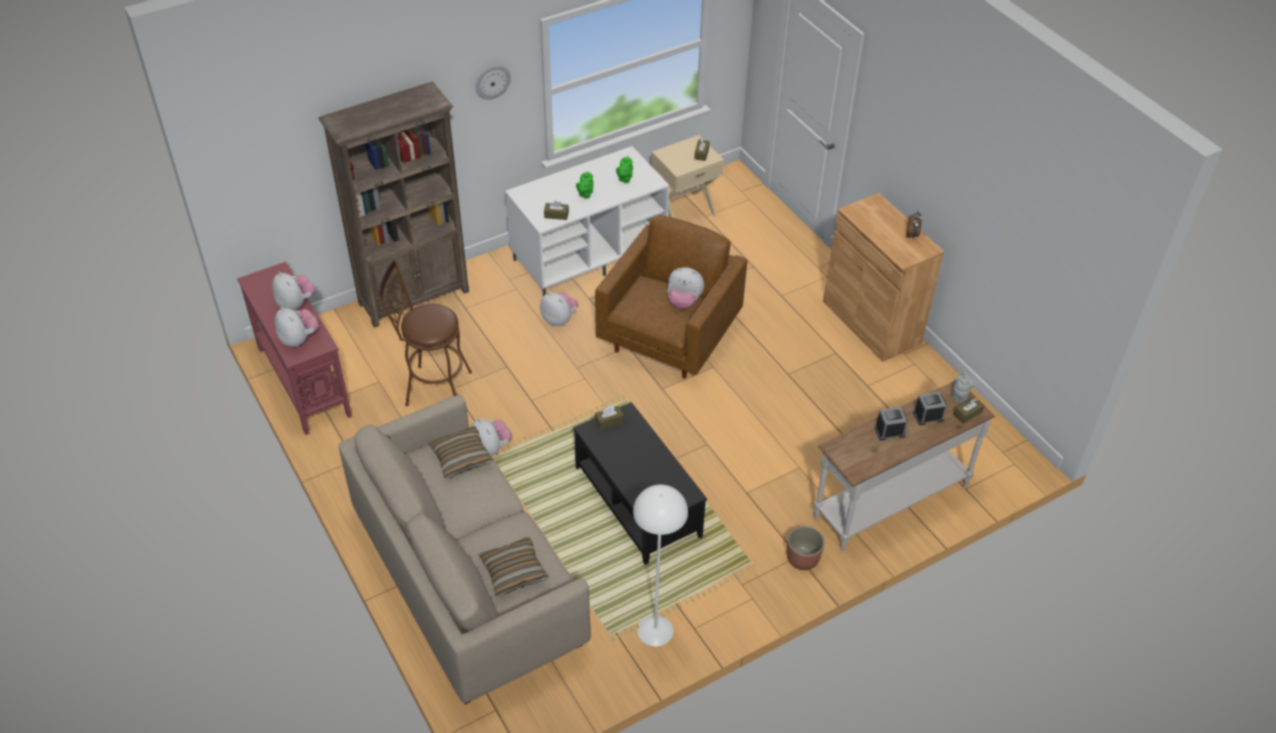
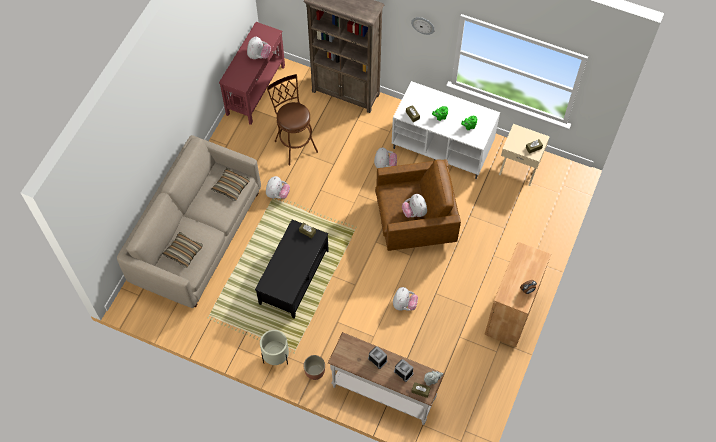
camera: 55 degrees right, 15 degrees up
(299, 339) = (238, 74): plush toy -> plush toy (404, 304)
(655, 630) = (225, 332): white floor lamp -> none
(745, 591) = (276, 357): none -> beige planter

